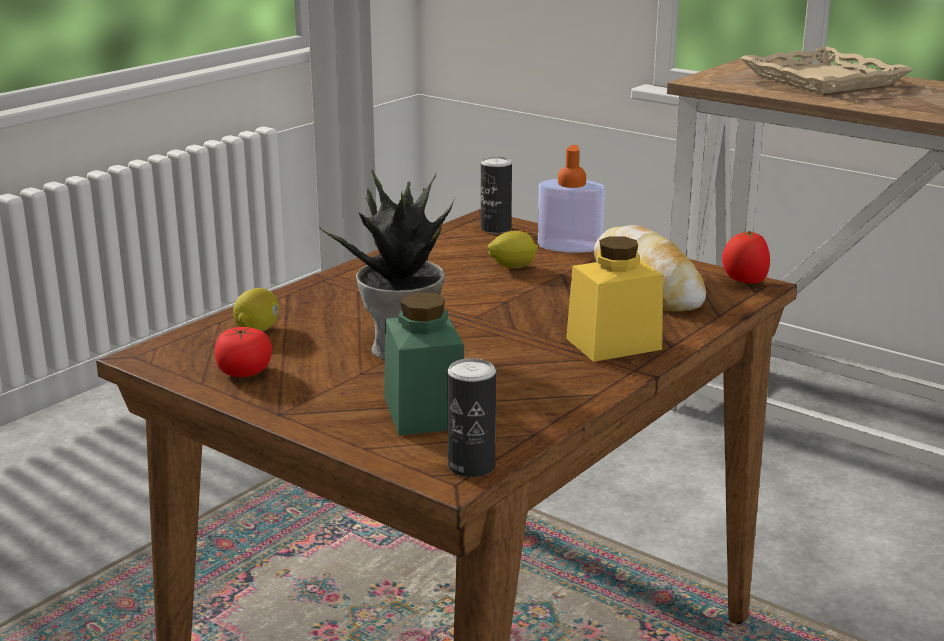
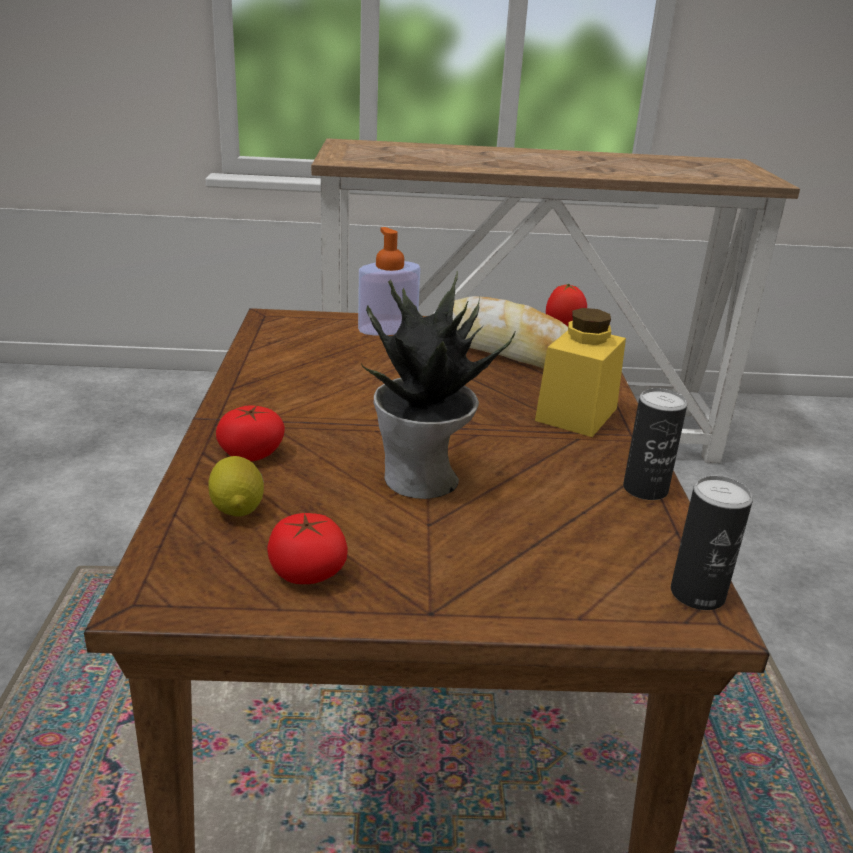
camera: 40 degrees left, 5 degrees up
(316, 303) = (251, 453): none -> tomato
(424, 412) = (559, 547): green jar -> none
(495, 229) = (298, 325): can -> can (645, 489)
(512, 267) = (375, 360): lemon -> none
(824, 80) = (421, 152): beige tray -> none

